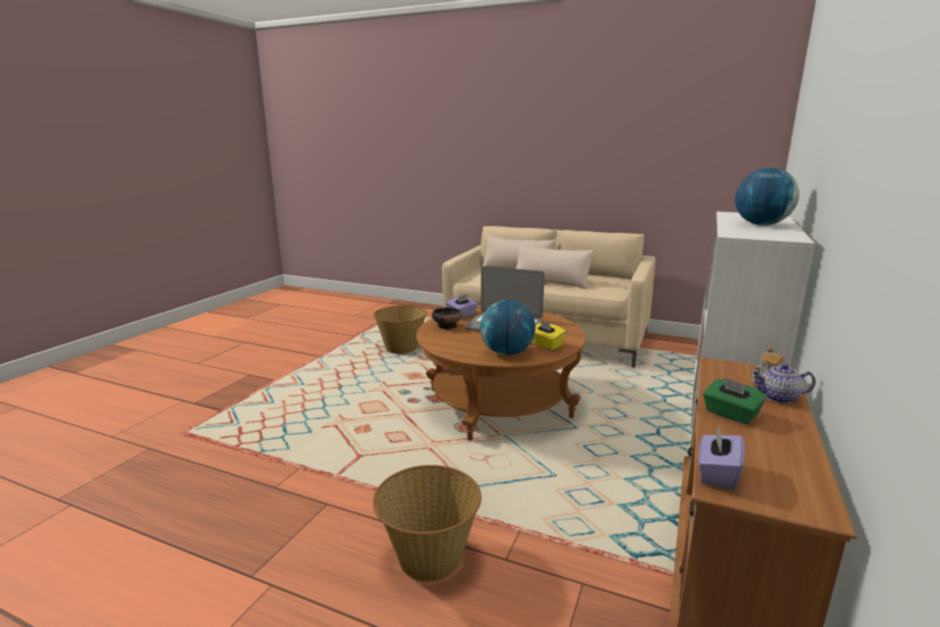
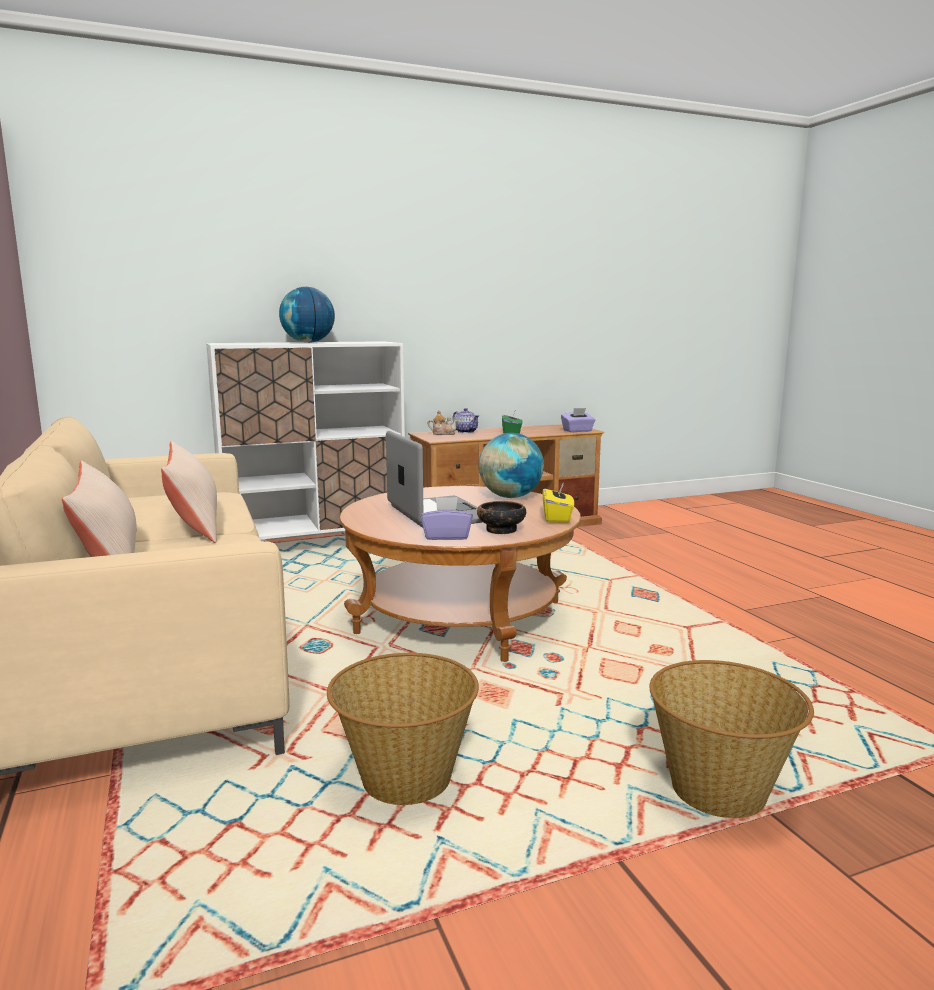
camera: 135 degrees left, 5 degrees down
(429, 558) = (683, 567): basket -> basket (720, 791)
(545, 345) = (458, 493): yellow tissue box -> yellow tissue box (557, 518)

